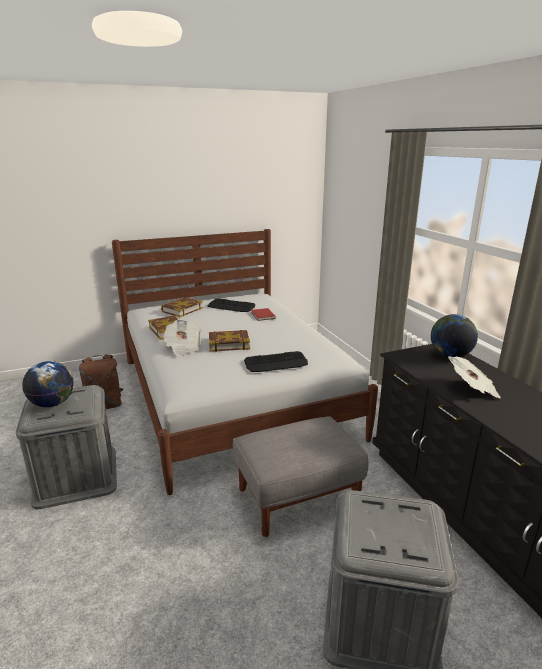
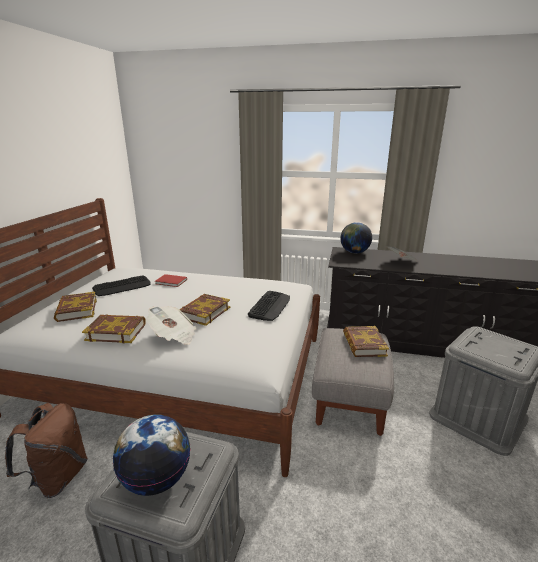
camera: 55 degrees left, 0 degrees up
(315, 444) = (364, 344): none -> book

